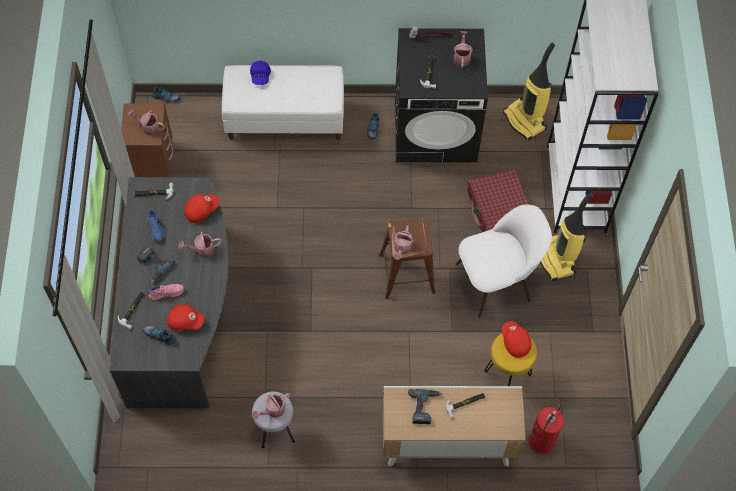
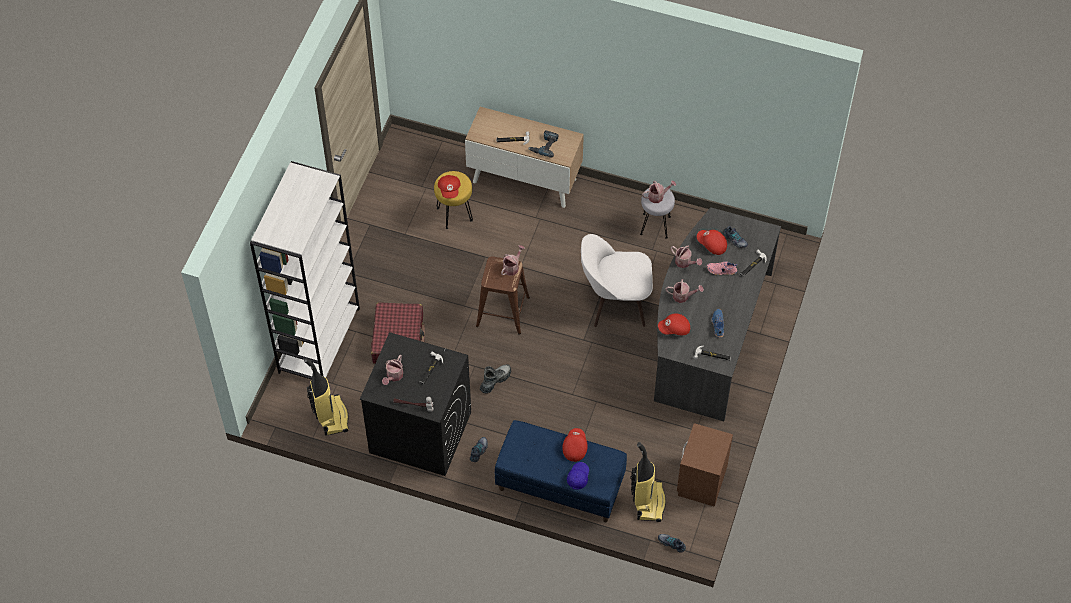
camera: 160 degrees left, 5 degrees down
(148, 127) = (701, 443): watering can -> watering can (685, 262)
(153, 265) = (727, 295): power drill -> none
(273, 101) = (574, 447): none -> red cap
(285, 119) = (559, 485): white bench -> blue bench
(385, 199) = (495, 380): none -> boot
(496, 281) = (429, 284): white chair -> white chair (615, 302)
(542, 440) = (451, 162): fire extinguisher -> none
(557, 259) = (369, 286): vacuum cleaner -> vacuum cleaner (648, 501)

